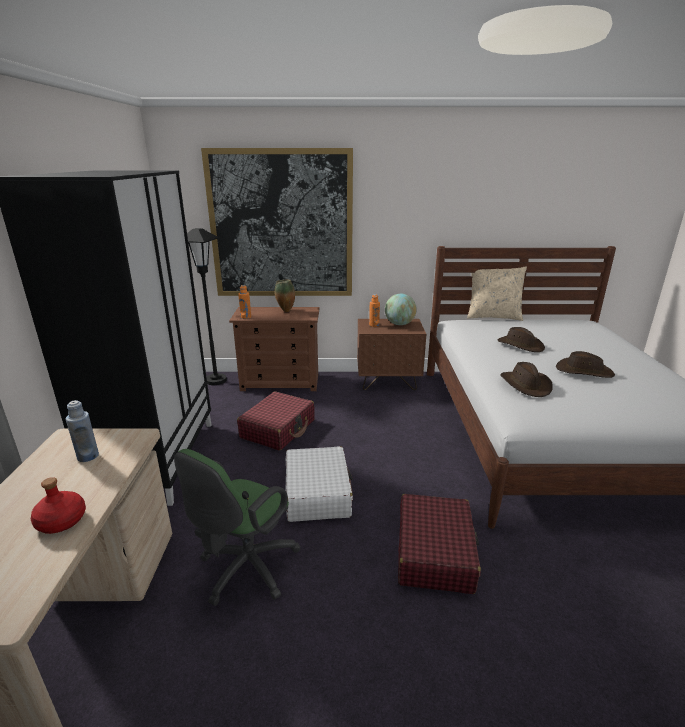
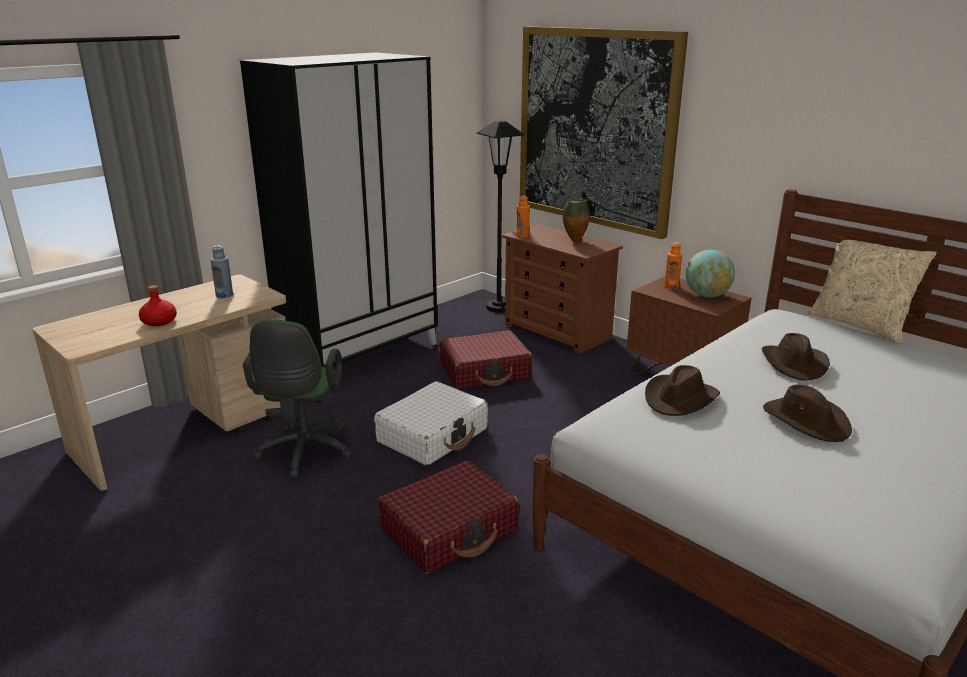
camera: 45 degrees right, 0 degrees up
(245, 570) = (304, 453): green office chair -> green office chair turned 75 degrees counterclockwise

